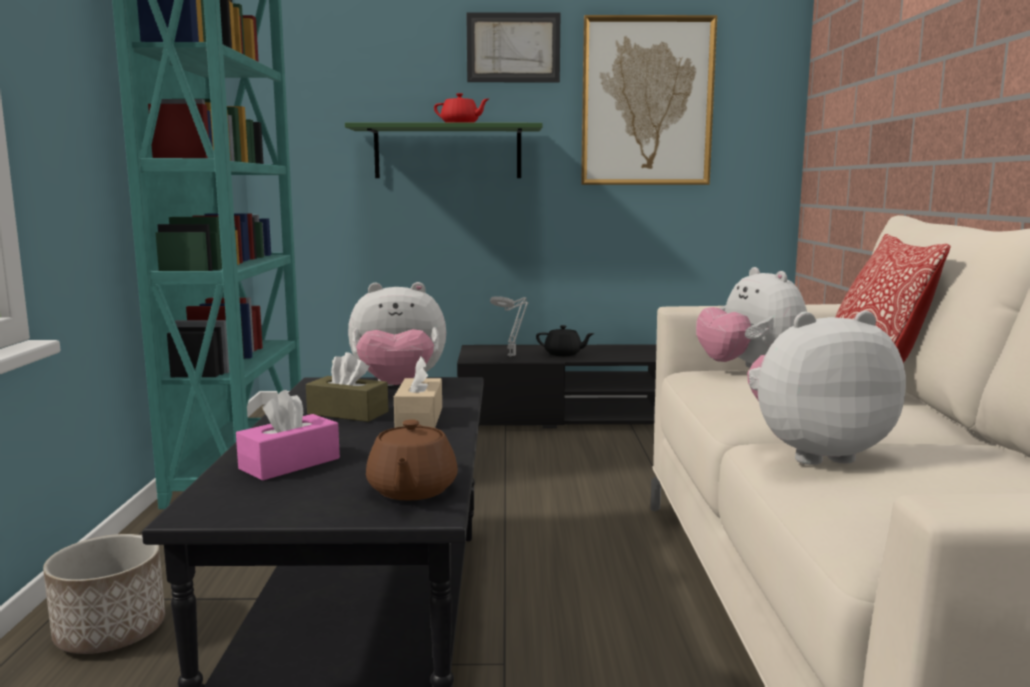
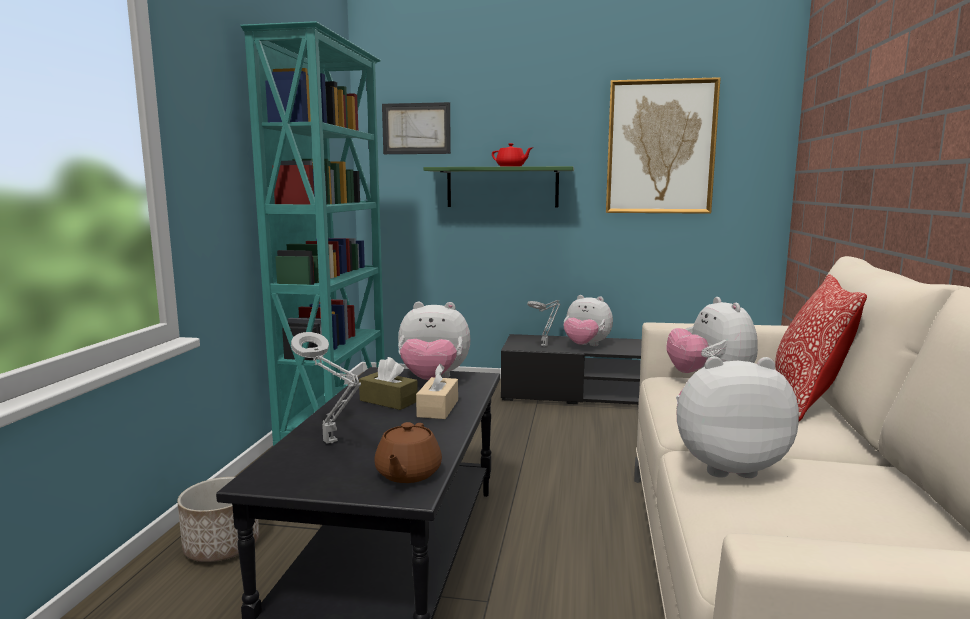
camera: 10 degrees right, 0 degrees up
(290, 463) = (332, 443): pink tissue box -> grey table lamp
(513, 48) = (554, 107): picture -> picture (416, 128)
(563, 354) = (586, 346): black teapot -> plush toy

